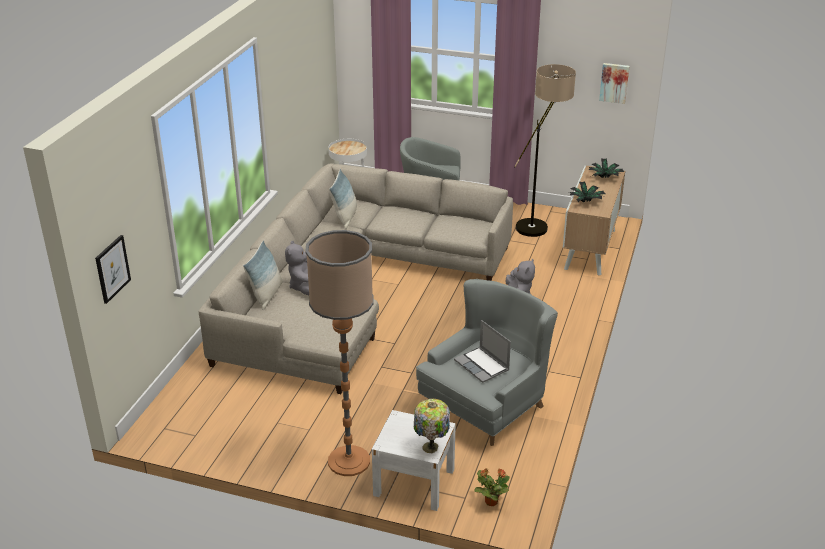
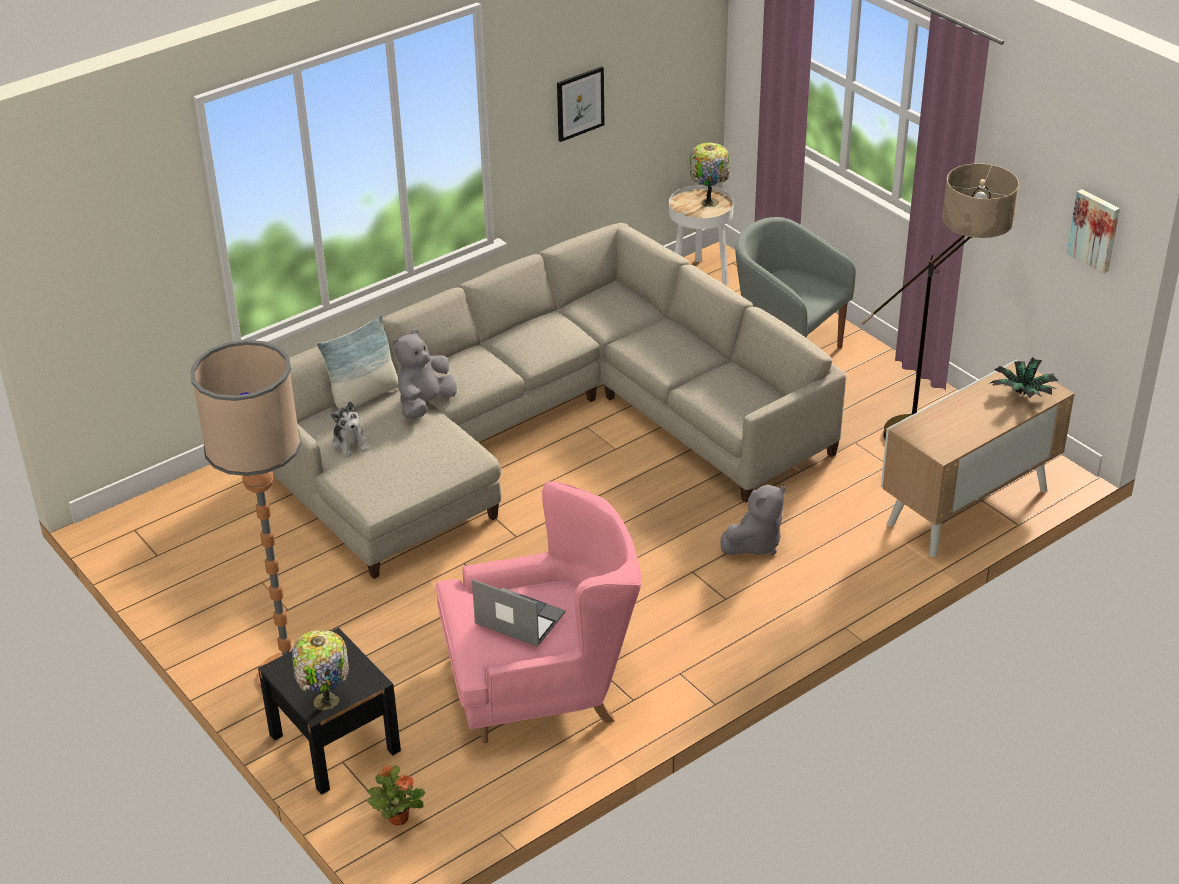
camera: 35 degrees right, 5 degrees up
(112, 268) = (79, 293): picture -> picture (580, 103)
(287, 320) = (350, 444): none -> plush toy
(345, 217) = (589, 317): pillow -> none
(350, 146) = (709, 201): none -> table lamp
(414, 482) = (334, 743): white nightstand -> black nightstand
(482, 366) = (518, 620): laptop -> laptop turned 120 degrees clockwise
(488, 405) = (541, 683): grey armchair -> pink armchair
(586, 202) = (938, 424): potted plant -> none

